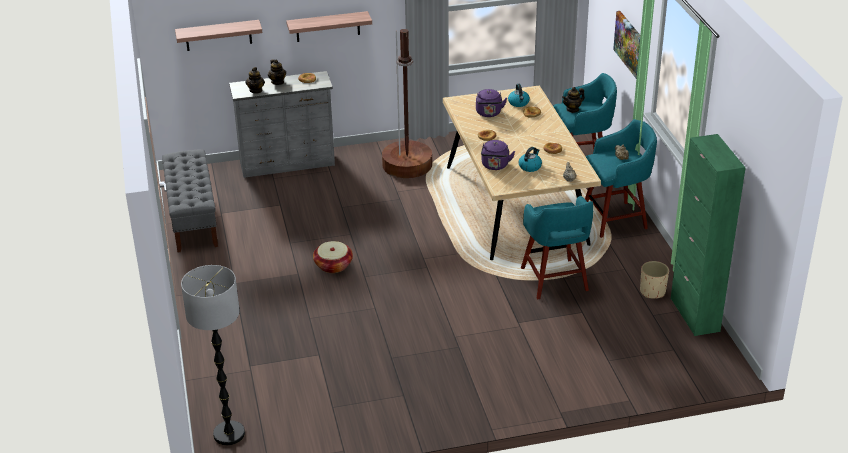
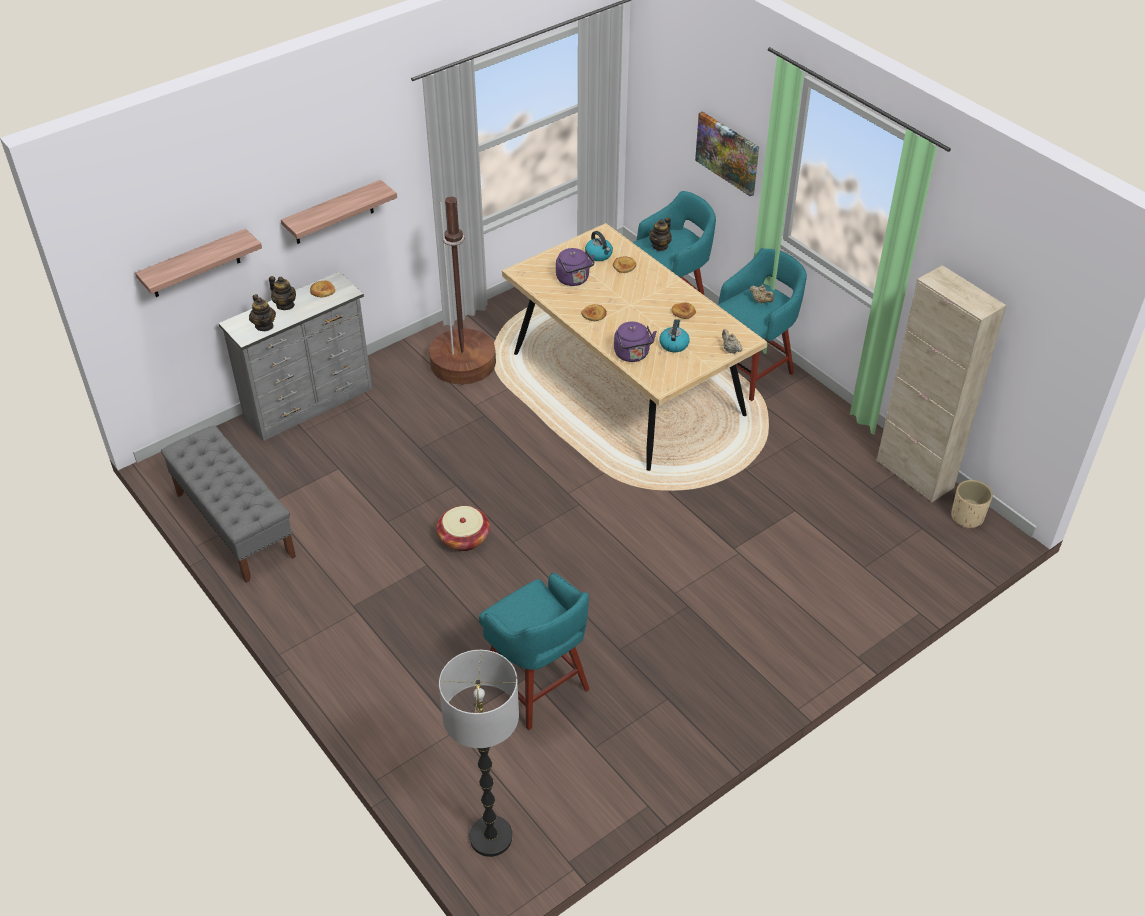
camera: 25 degrees left, 10 degrees up
(554, 280) = (738, 476): turquoise stool -> turquoise stool (537, 687)
(652, 292) = (852, 457): beige planter -> beige planter (967, 517)
(694, 315) = (914, 474): green cabinet -> beige cabinet

